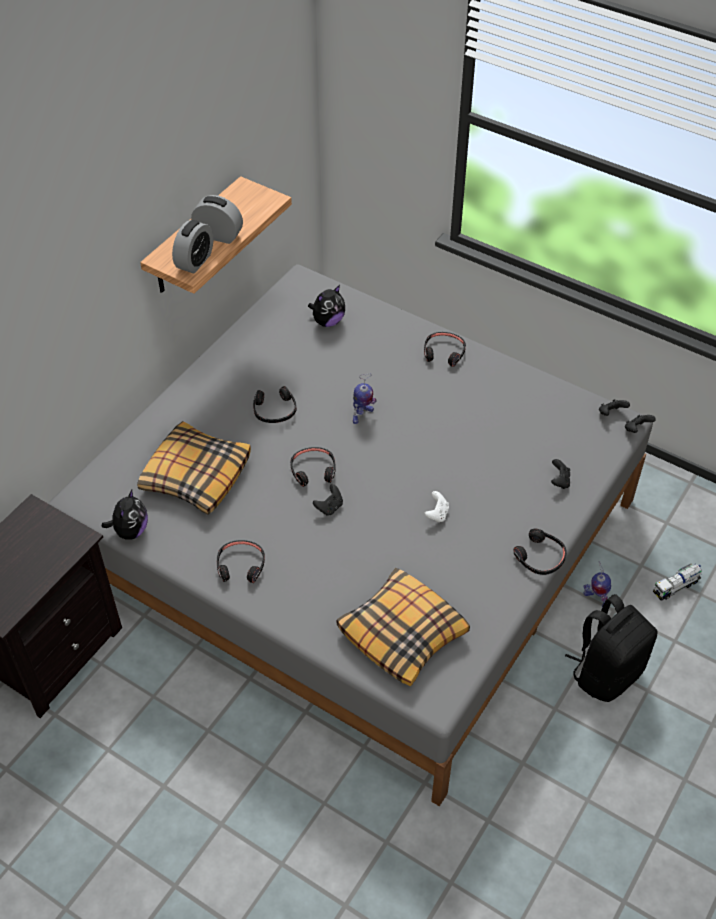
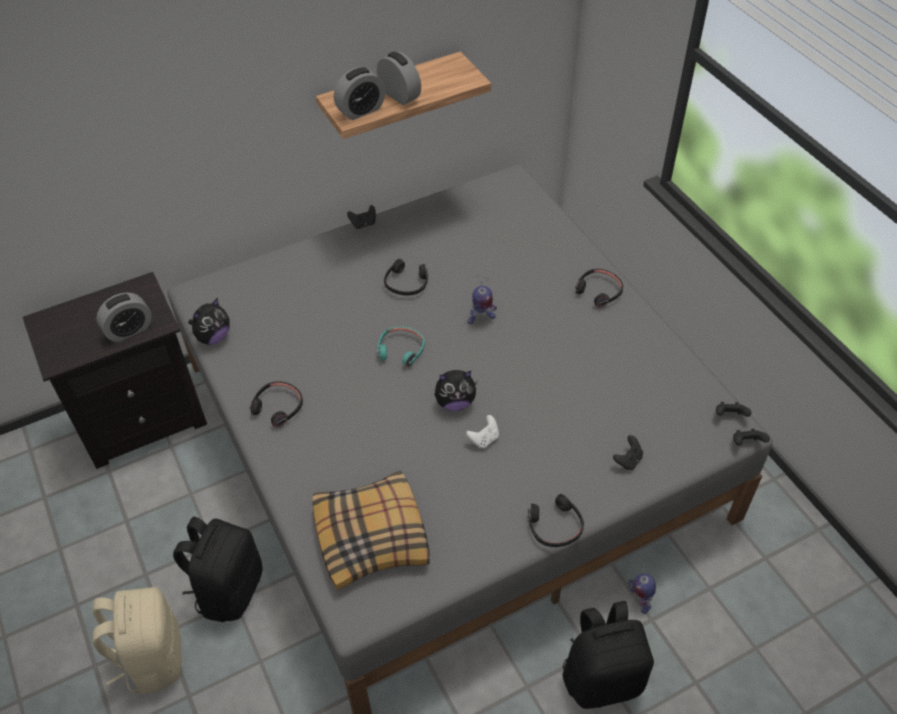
camera: 30 degrees right, 0 degrees up
(53, 556) = (129, 330): none -> alarm clock
(195, 475) = (299, 312): pillow -> none
(224, 851) = (152, 658): none -> beige backpack
(252, 759) = (229, 589): none -> black backpack
(313, 470) = (401, 350): black headphones -> turquoise headphones
(328, 321) = (510, 223): plush toy -> plush toy (455, 402)
(329, 507) = (391, 389): black game controller -> black game controller (363, 224)
(676, 586) = (733, 627): toy truck -> none

